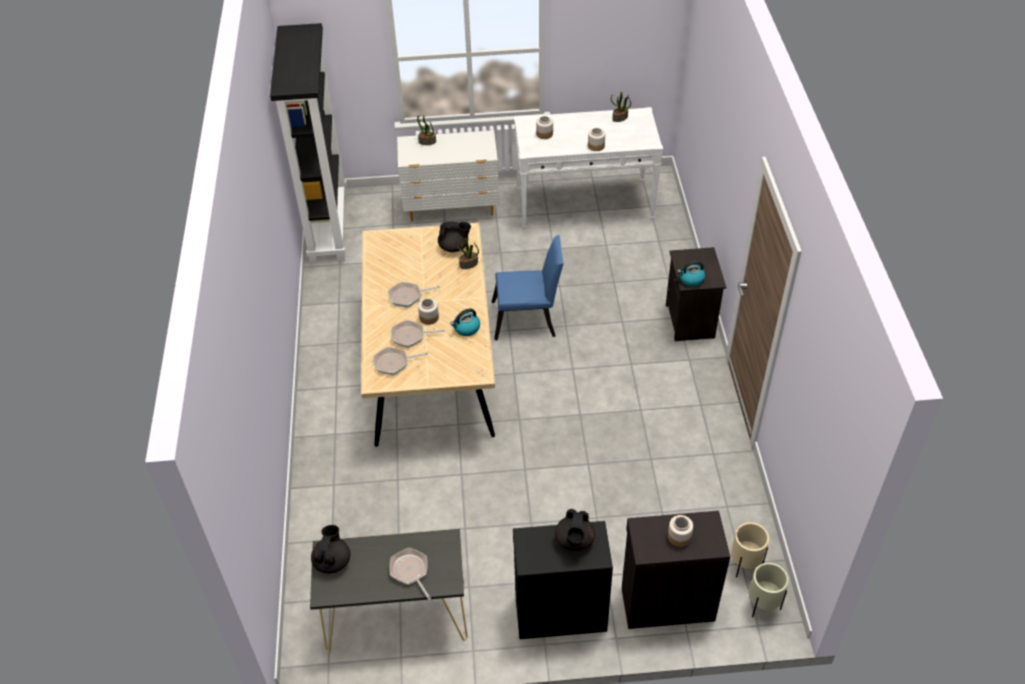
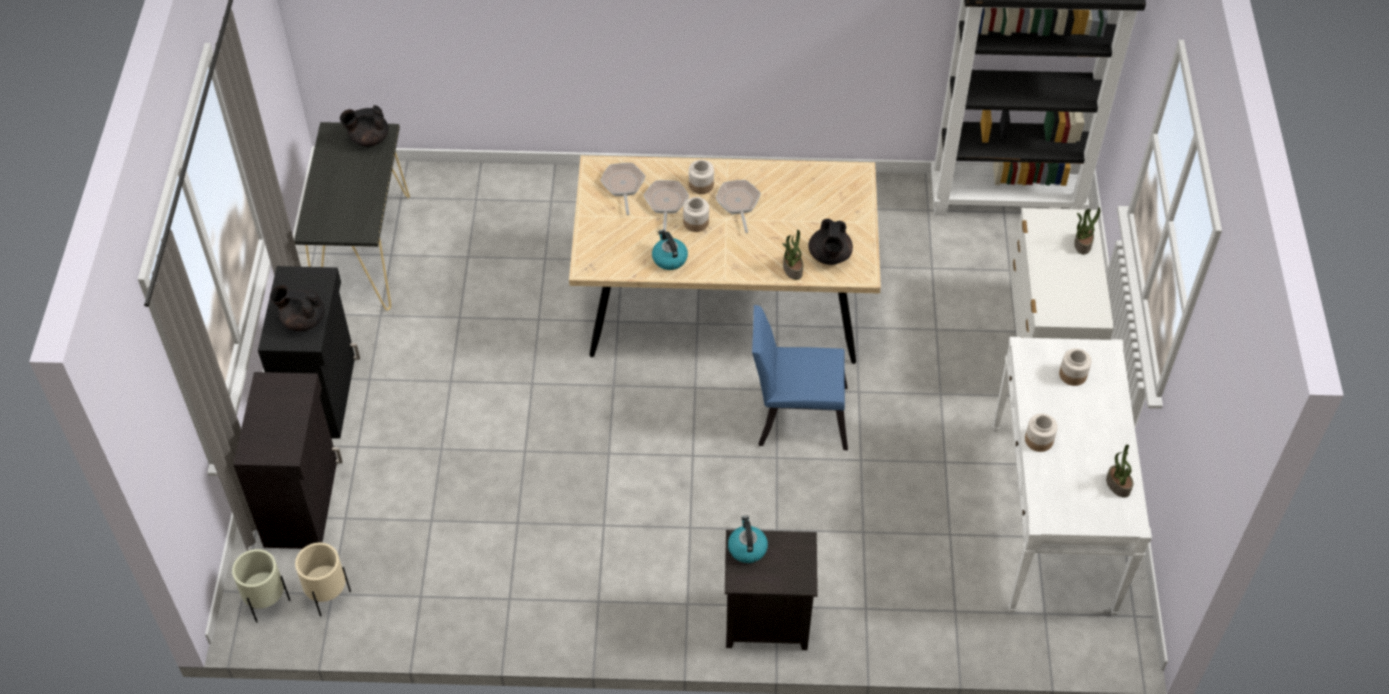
camera: 95 degrees right, 5 degrees up
(332, 561) = (368, 138): black teapot -> black teapot turned 150 degrees clockwise
(410, 571) = (335, 199): frying pan -> none
(528, 319) = (795, 414): blue chair -> blue chair turned 90 degrees clockwise
(679, 536) = (275, 419): jar -> jar (701, 185)

